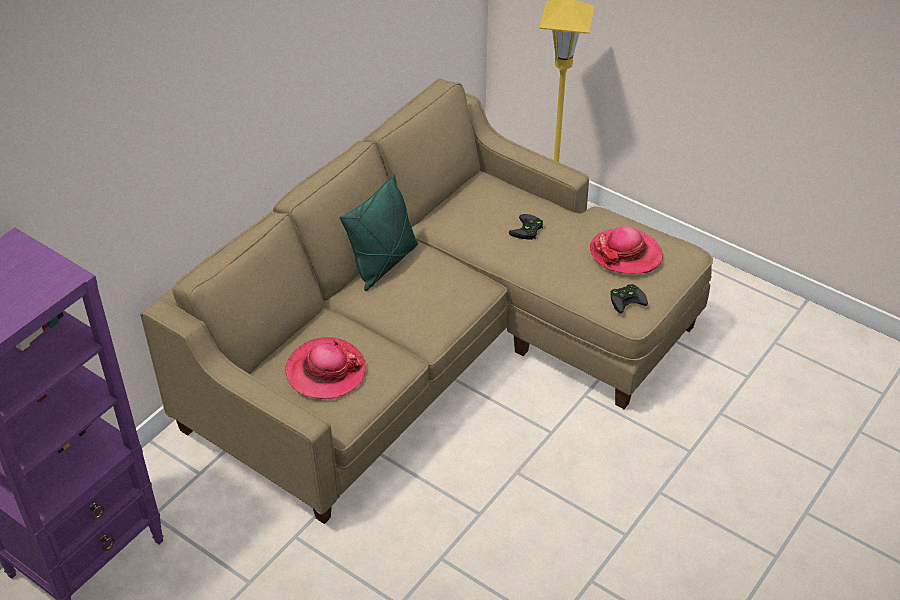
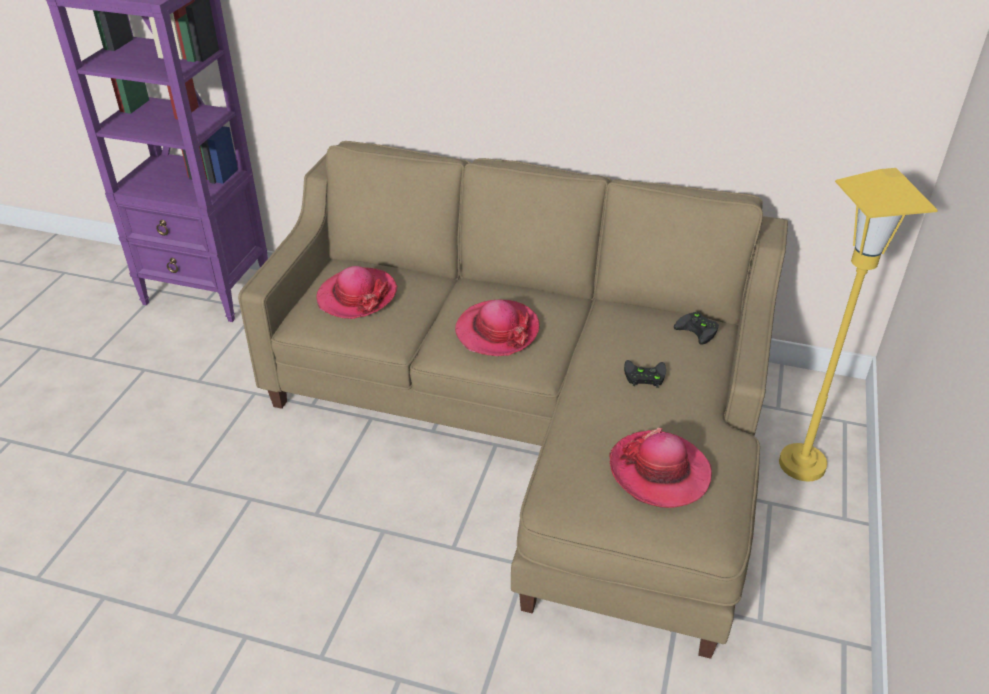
camera: 70 degrees right, 5 degrees down
(383, 263) = (528, 294): green pillow -> none
(426, 294) = (497, 331): none -> hat
(627, 299) = (574, 490): black game controller -> black game controller (699, 330)

